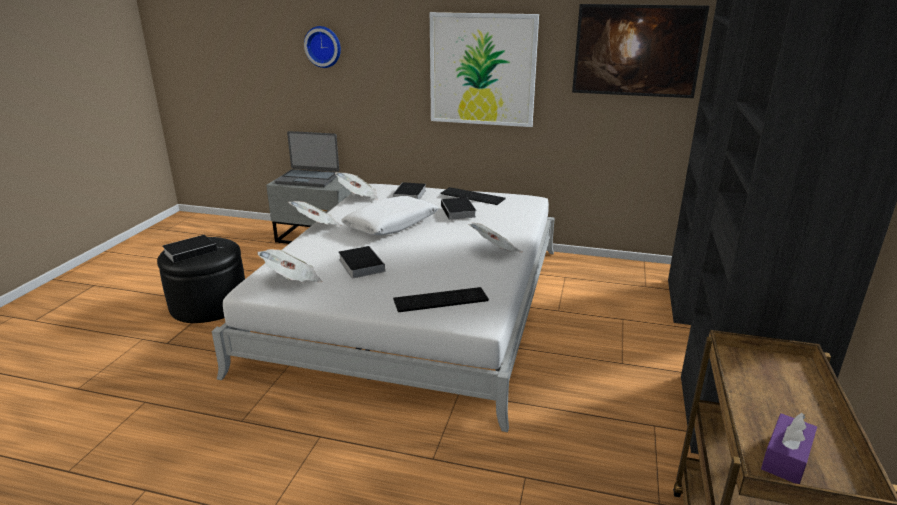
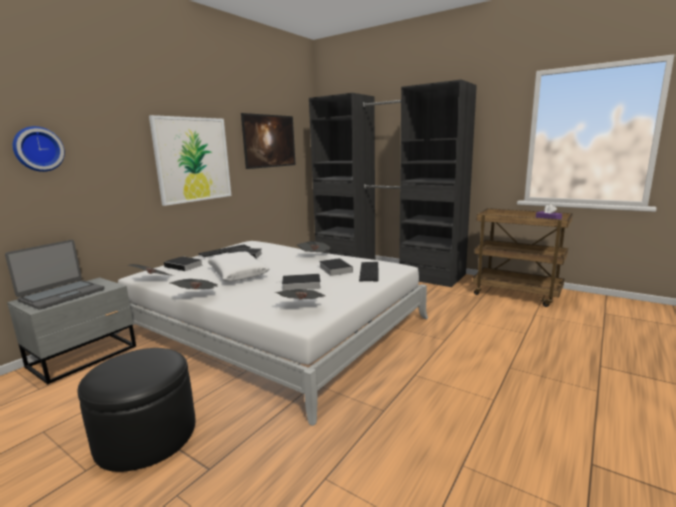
camera: 70 degrees left, 10 degrees down
(191, 251) = (137, 370): book -> book (334, 269)

